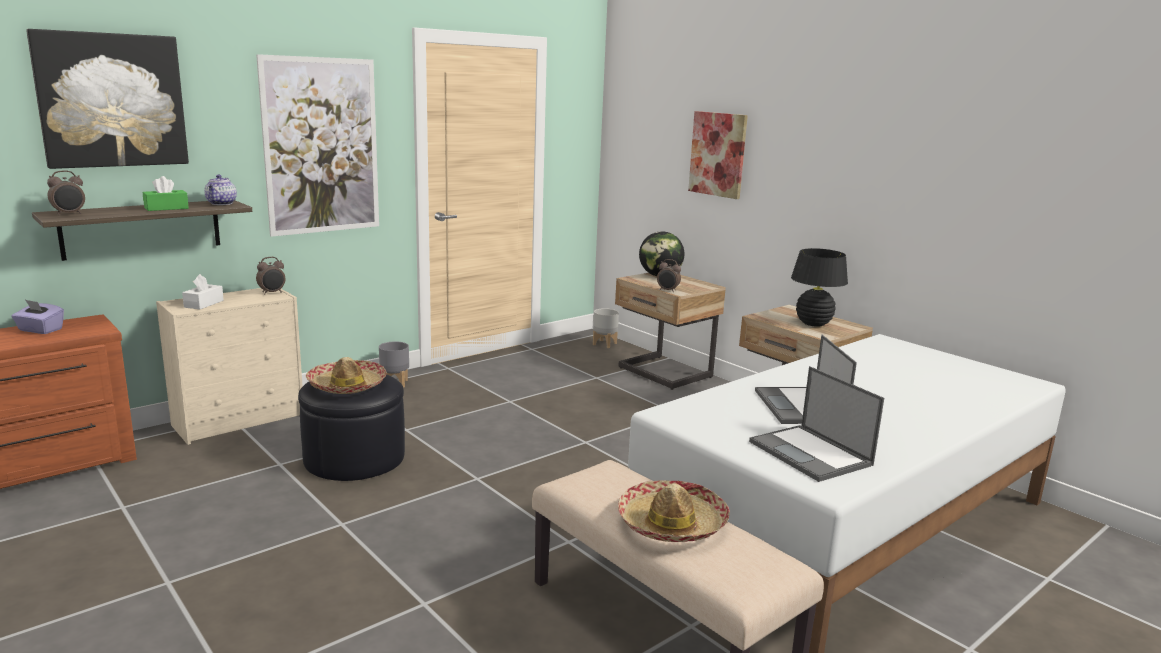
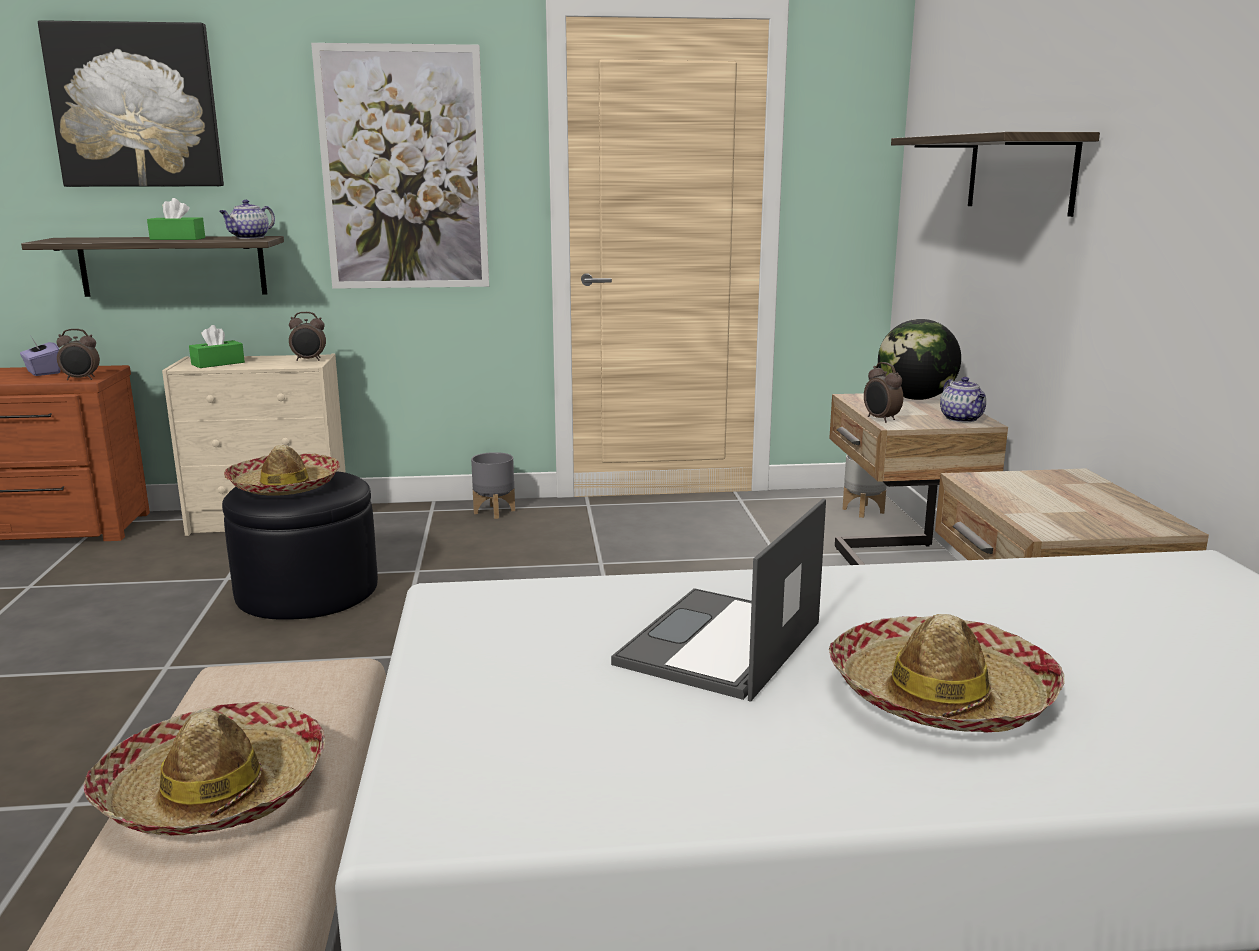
camera: 35 degrees right, 0 degrees up
(69, 214) = (71, 239): alarm clock -> alarm clock (81, 379)
(204, 304) = (218, 363): white tissue box -> green tissue box
(701, 285) = (962, 419): none -> teapot
(718, 154) = (1020, 173): picture -> shelf
(811, 454) = (541, 738): laptop -> none
(813, 323) = (1069, 506): black table lamp -> none
(893, 406) = (940, 695): none -> hat

